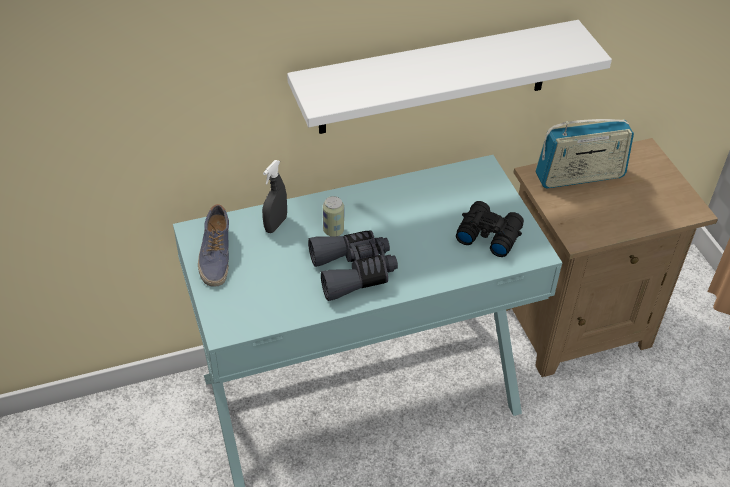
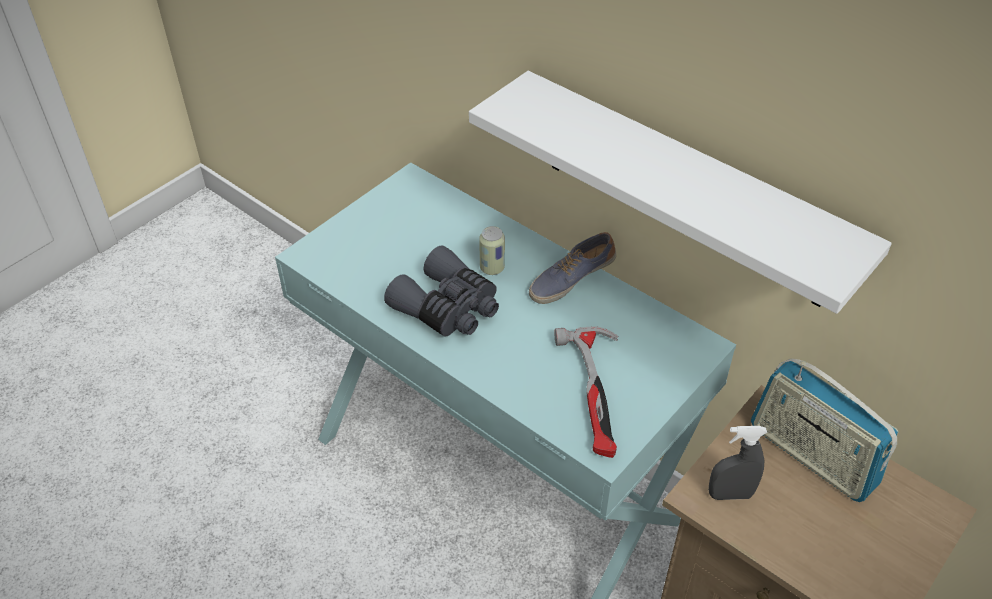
camera: 60 degrees right, 0 degrees up
(215, 255) = (392, 206): shoe -> shoe (571, 279)
(275, 224) = (465, 225): grey spray bottle -> grey spray bottle (730, 494)
(488, 234) = (596, 393): black binoculars -> hammer

